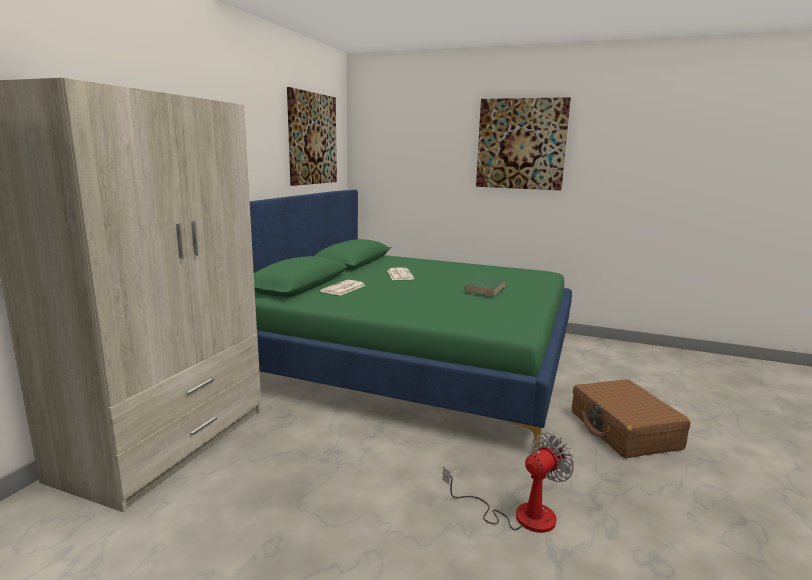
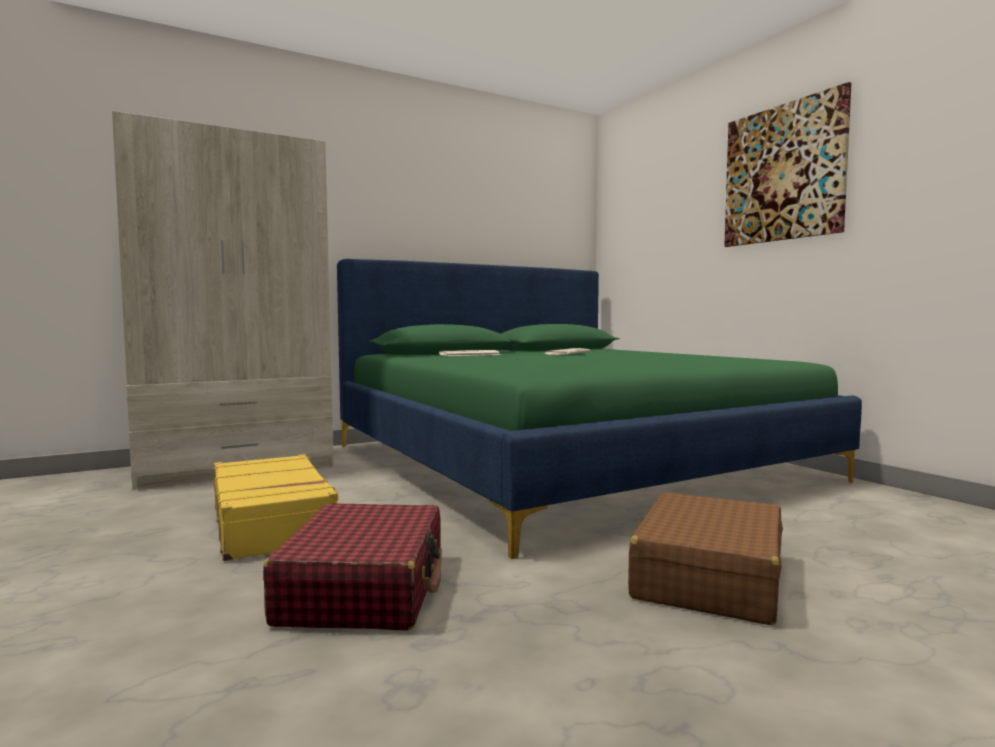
camera: 40 degrees right, 10 degrees down
(312, 139) = (526, 209): picture -> none
(348, 490) = (273, 522): none -> yellow suitcase
(485, 288) = (626, 359): green book -> none
(519, 515) = (365, 589): fan -> red suitcase

